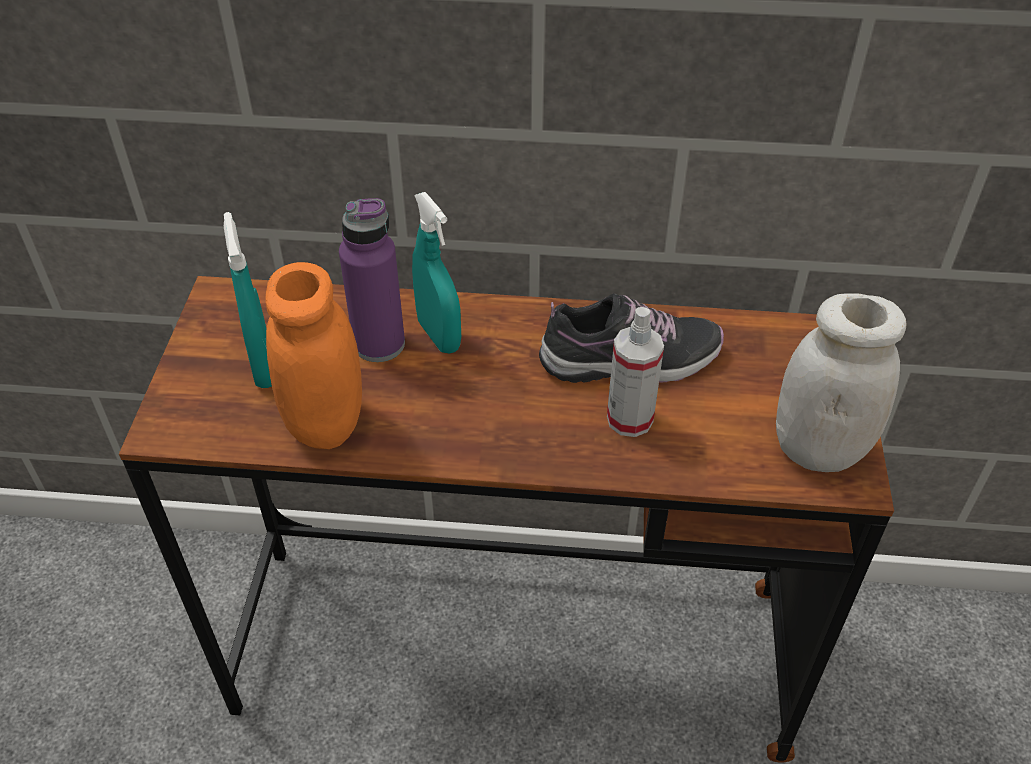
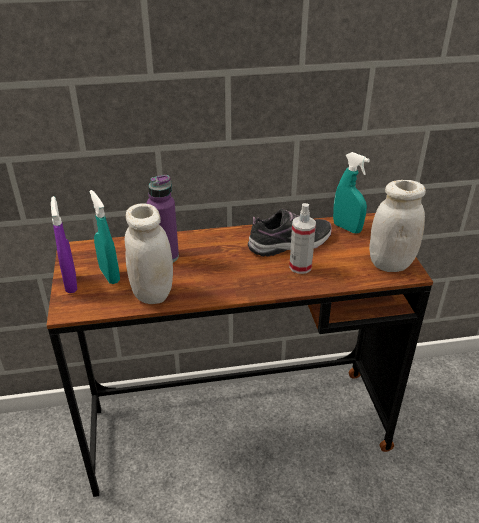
camera: 15 degrees left, 10 degrees down
(190, 372) = (71, 283): none -> purple spray bottle
(326, 423) = (152, 293): orange jar -> white jar
(439, 336) = (194, 248): turquoise spray bottle -> turquoise spray bottle (347, 228)

